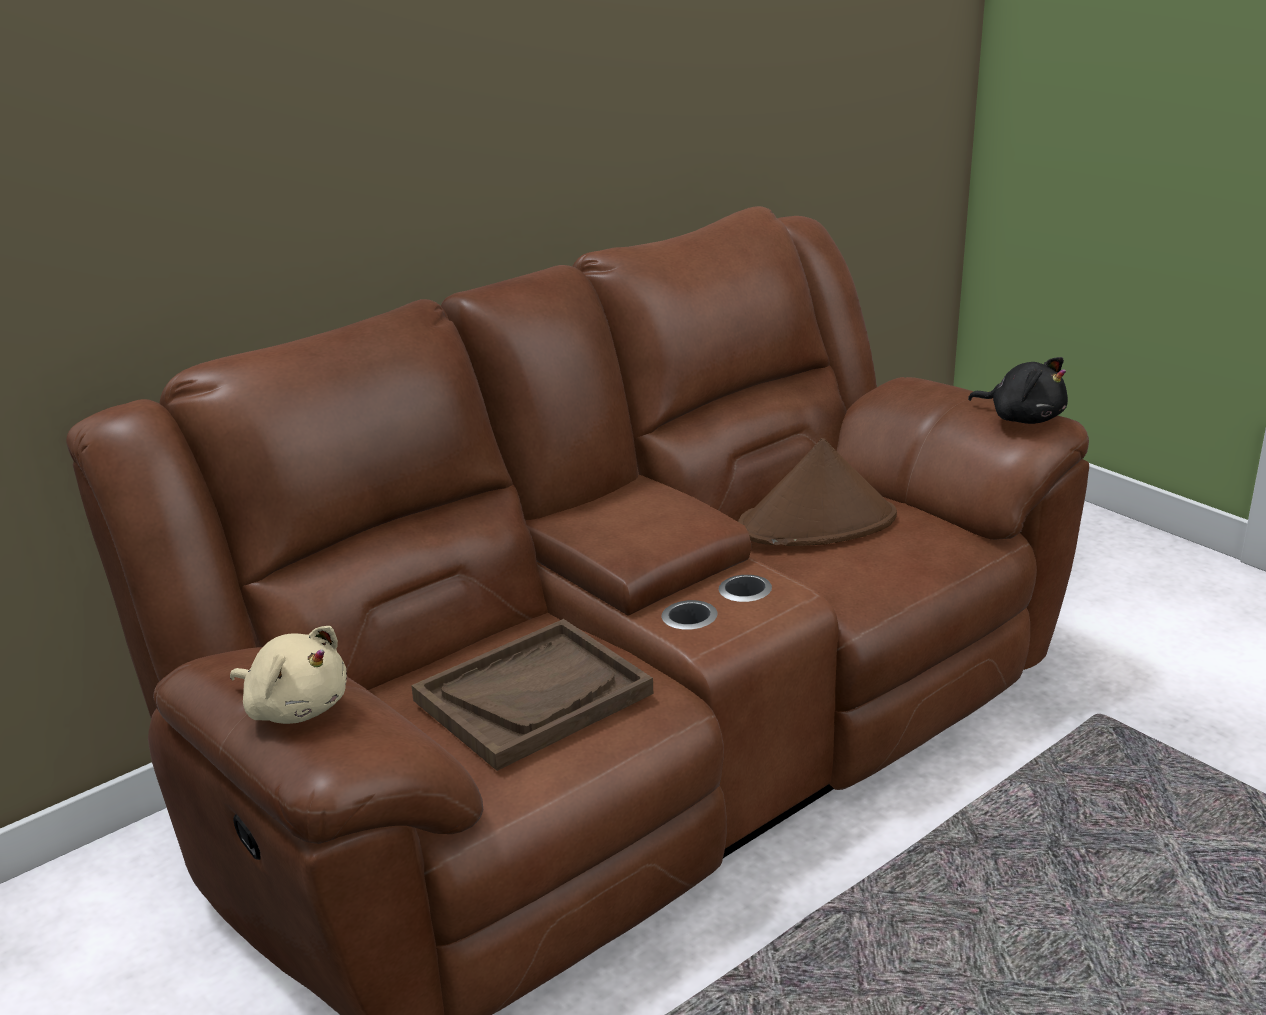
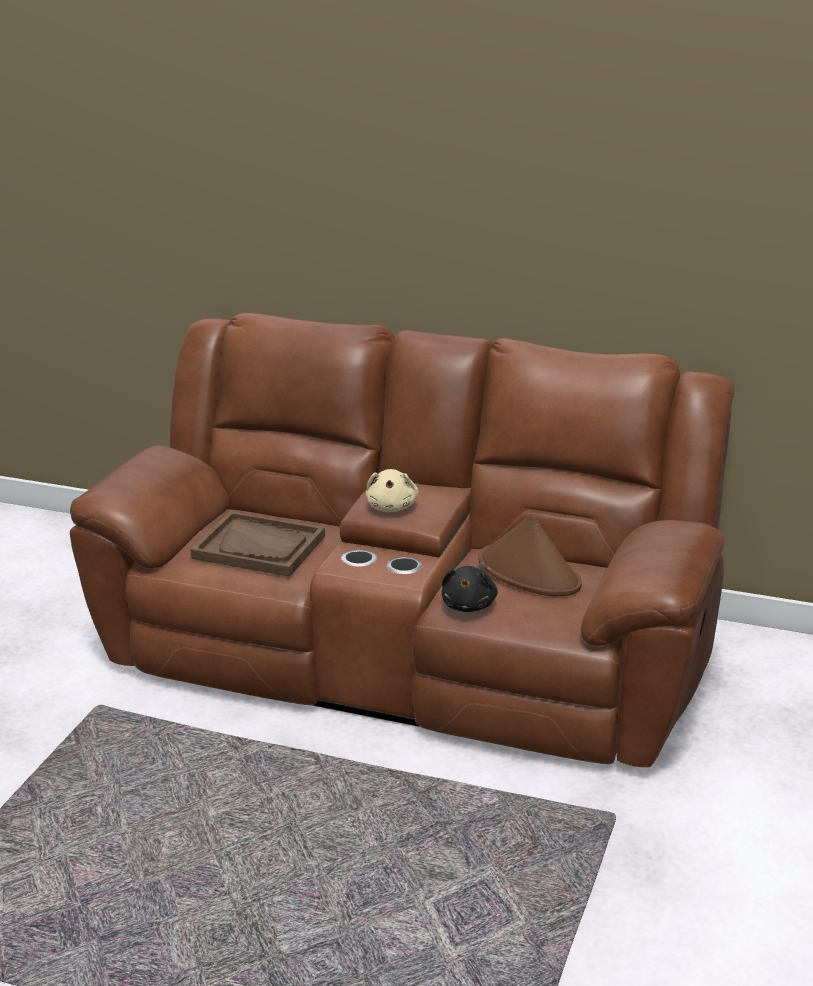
camera: 60 degrees right, 0 degrees up
(295, 707) = (129, 474): beige plush toy -> beige plush toy (392, 507)
(1022, 418) = (658, 574): black plush toy -> black plush toy (469, 605)

